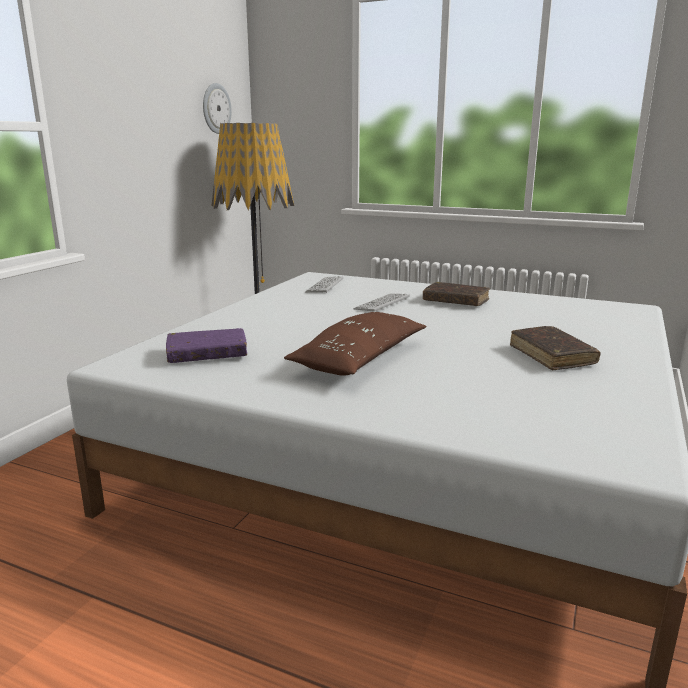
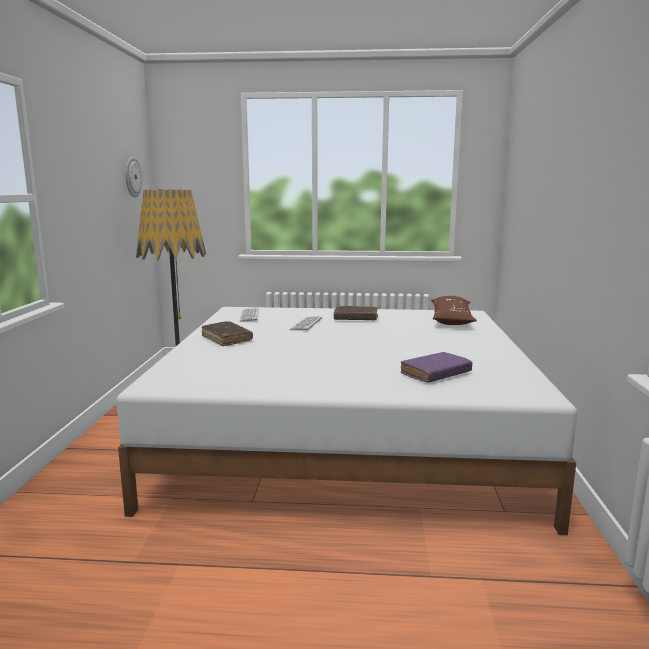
camera: 20 degrees left, 5 degrees down
(207, 354) = (216, 370): purple book -> purple book (435, 374)
(360, 359) = (329, 361): brown pillow -> brown pillow (451, 319)
(551, 356) = (447, 346): brown book -> brown book (226, 339)

